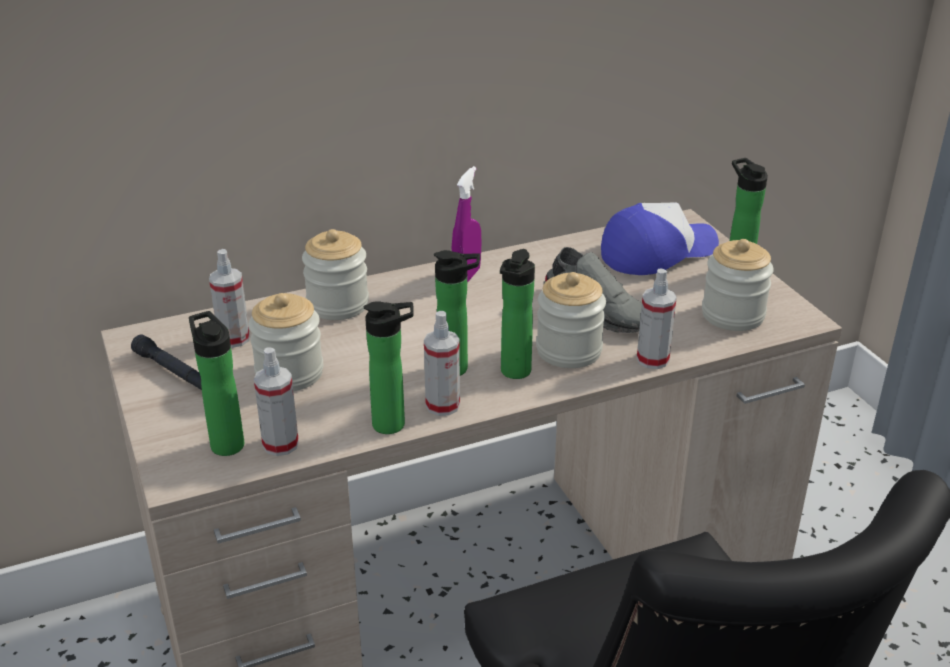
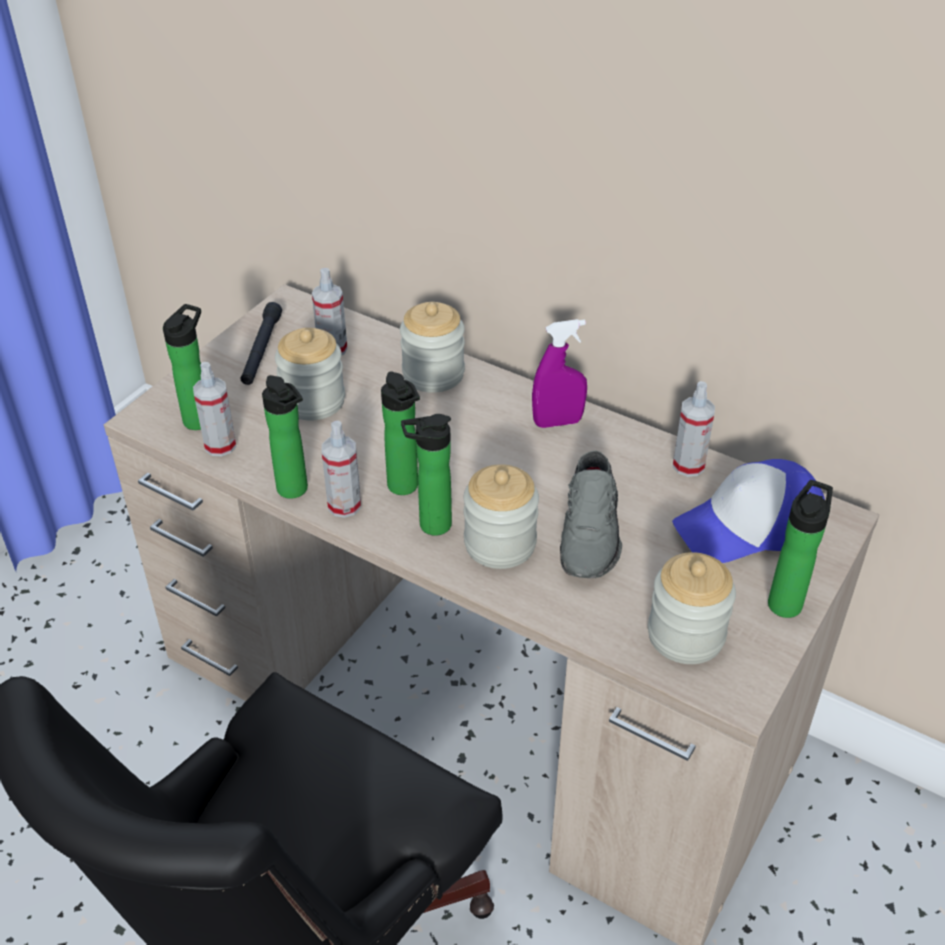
camera: 55 degrees right, 10 degrees up
(652, 360) = (541, 607): spray bottle -> spray bottle (688, 465)
(657, 252) = (750, 527): cap -> cap turned 135 degrees clockwise

